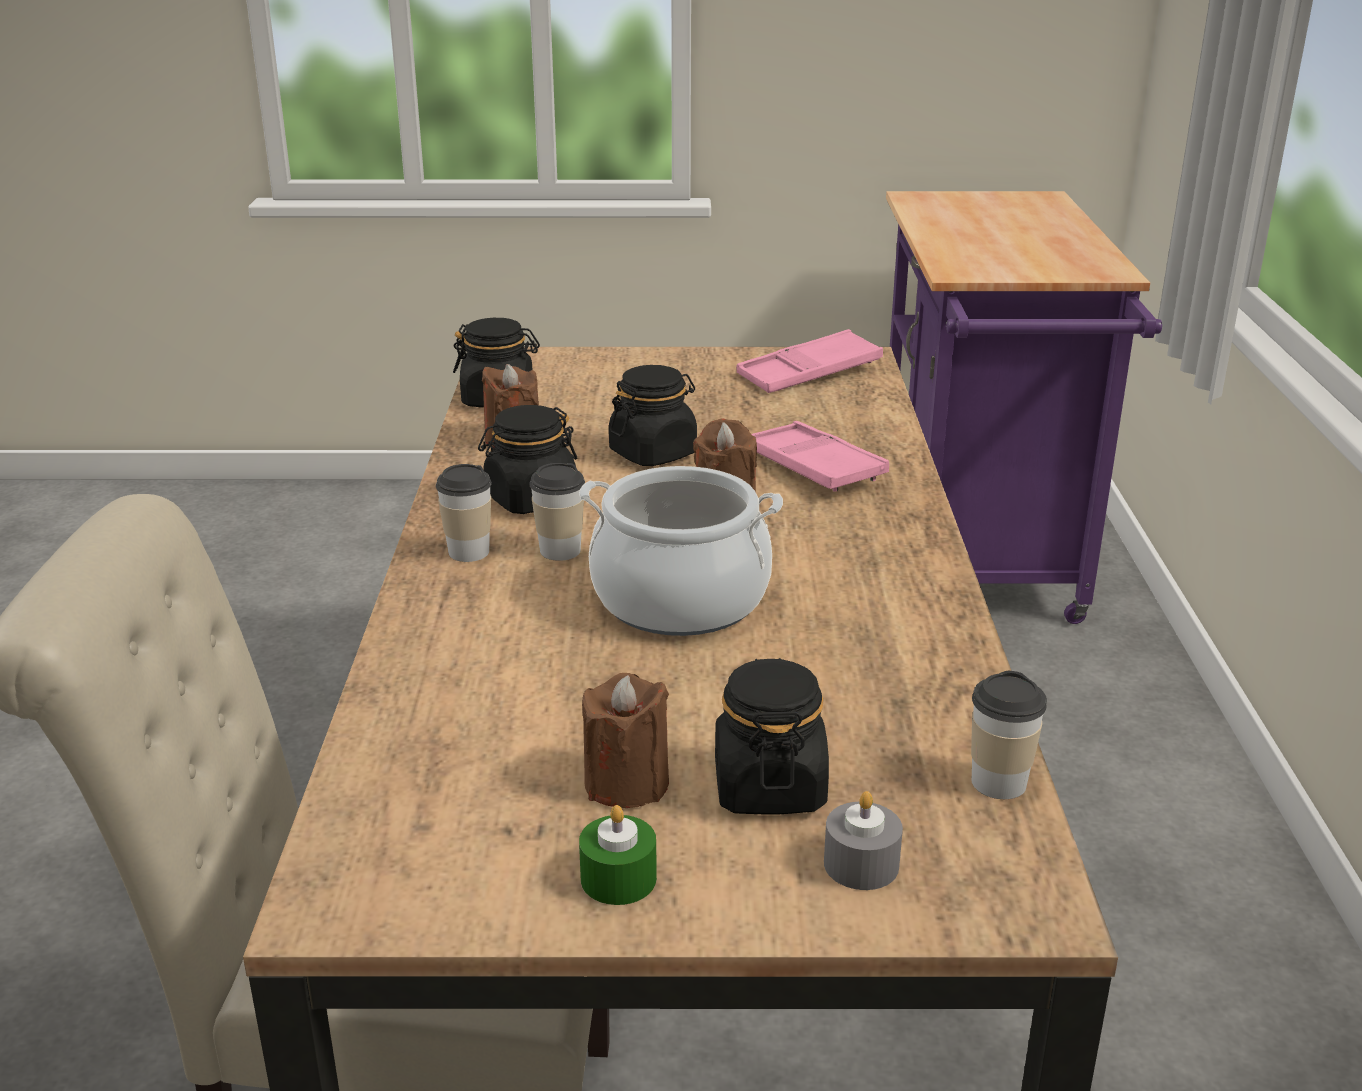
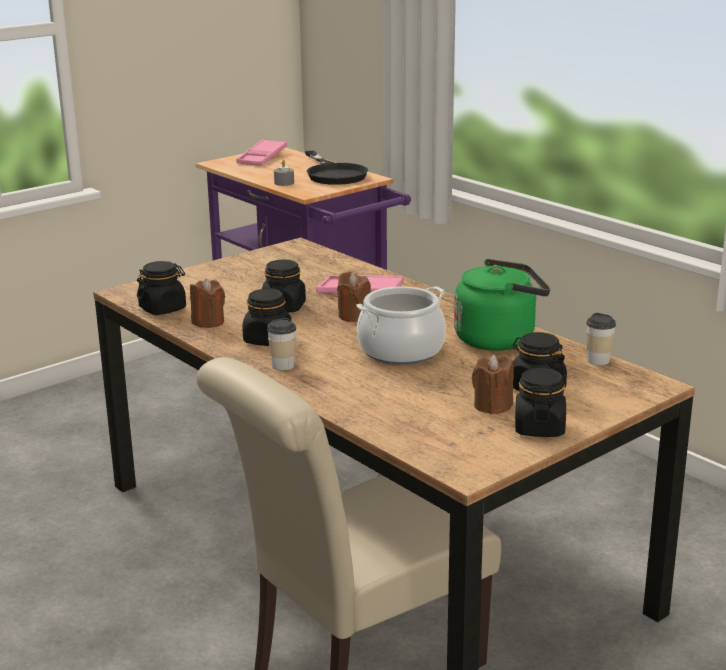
camera: 40 degrees left, 5 degrees down
(560, 550) = (320, 352): cup -> none
(618, 878) = (539, 428): green candle -> black jar
(809, 372) = (286, 257): pink tray -> pink tray (262, 158)
(861, 864) = (598, 395): grey candle -> grey candle (284, 183)
(886, 647) = (499, 339): none -> green kettle
(1061, 251) = (333, 174): none -> black frying pan

